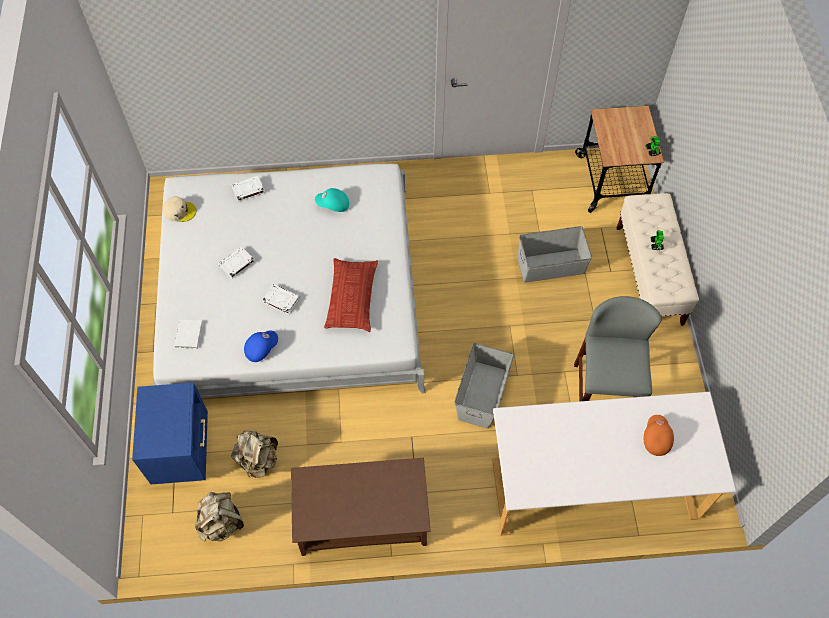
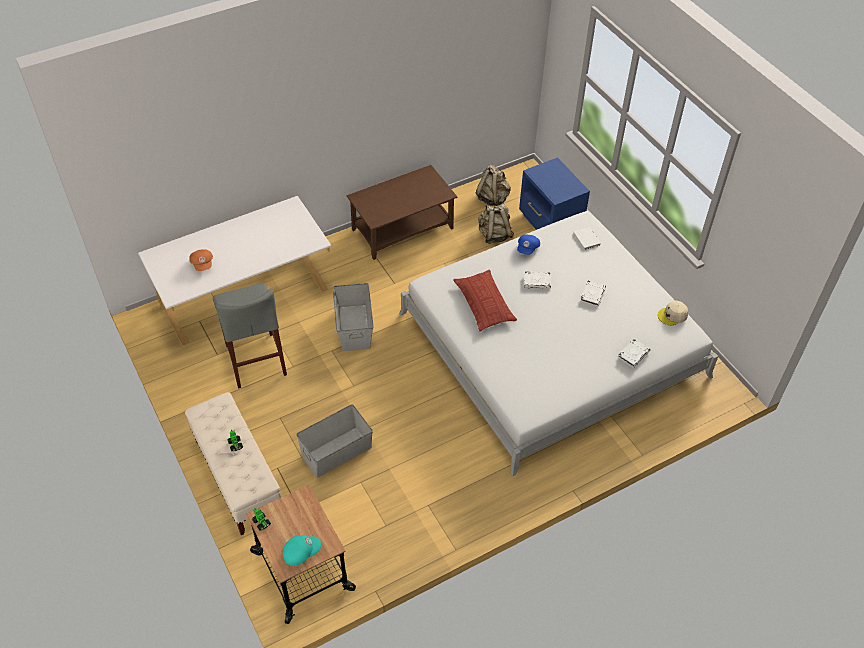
camera: 155 degrees right, 10 degrees down
(333, 205) = (551, 370): turquoise cap -> turquoise cap (301, 552)

